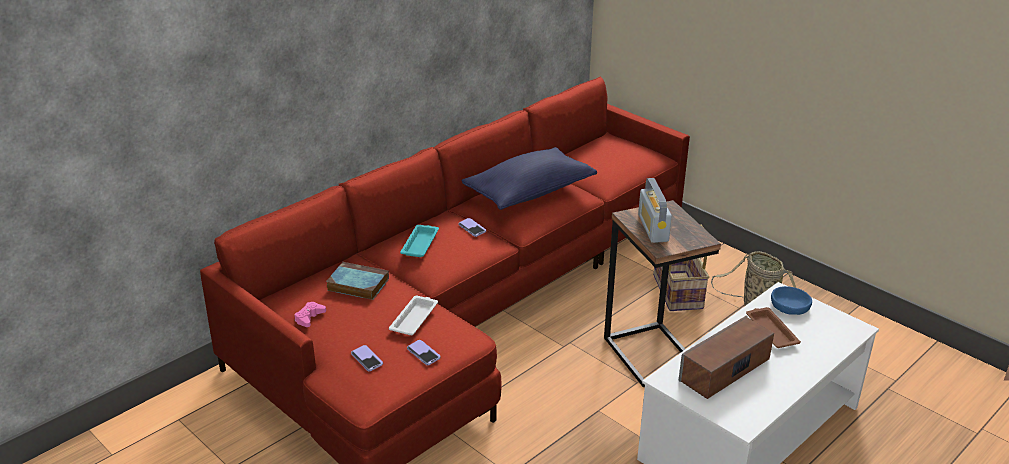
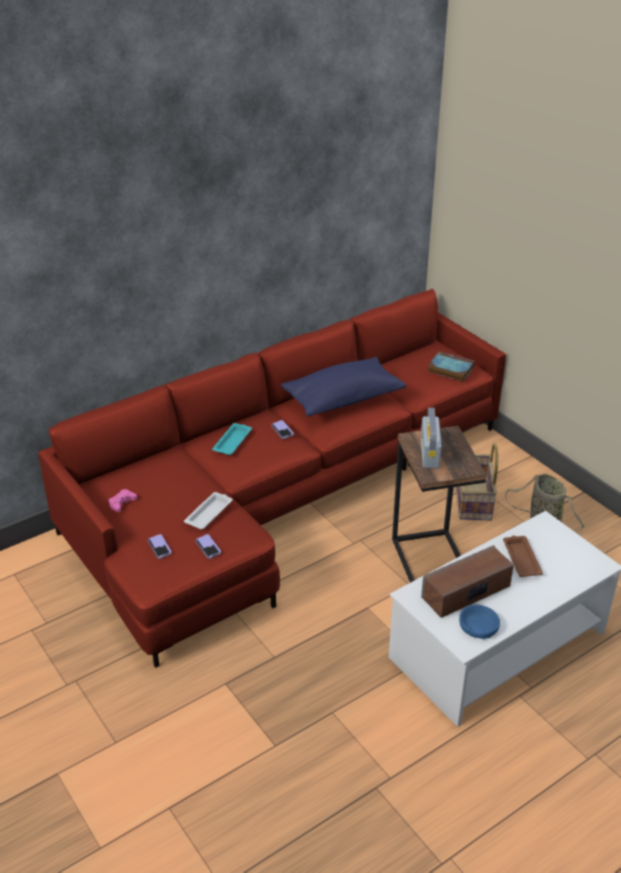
camera: 10 degrees right, 5 degrees up
(356, 284) = (169, 475): book -> book (450, 369)
(790, 305) = (547, 535): blue bowl -> blue bowl (478, 626)

